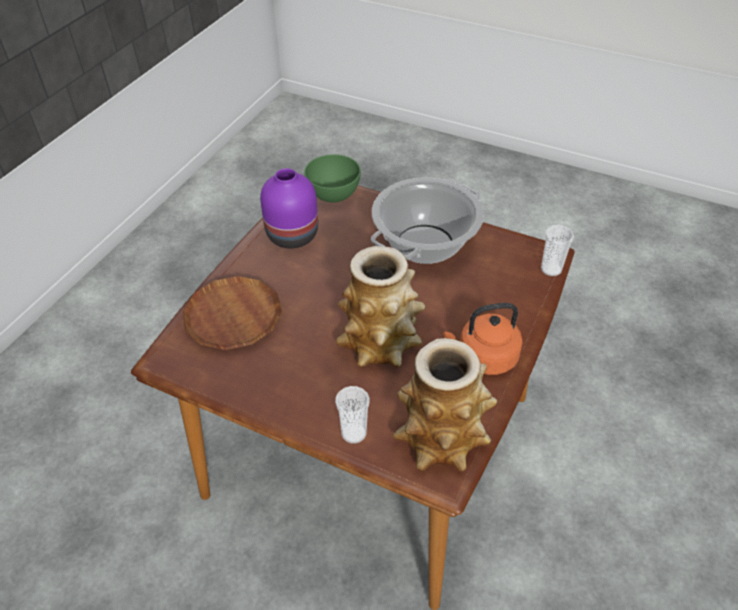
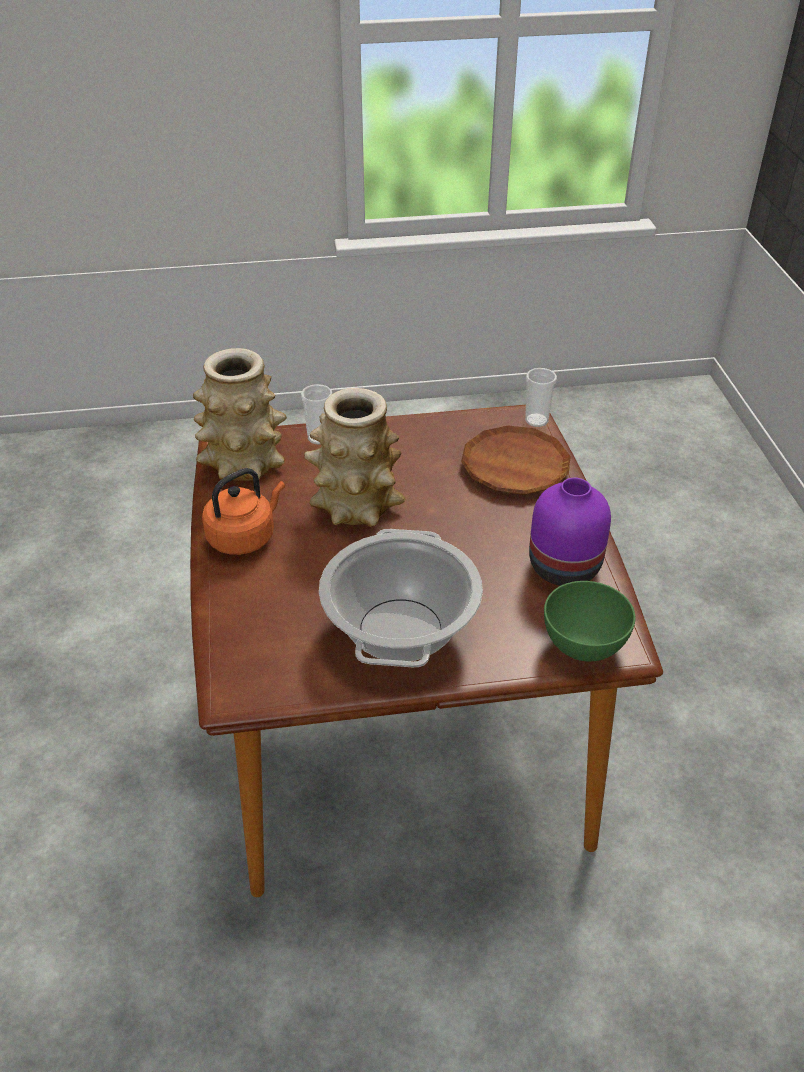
camera: 145 degrees right, 5 degrees down
(551, 269) = (219, 672): cup -> cup (536, 420)

